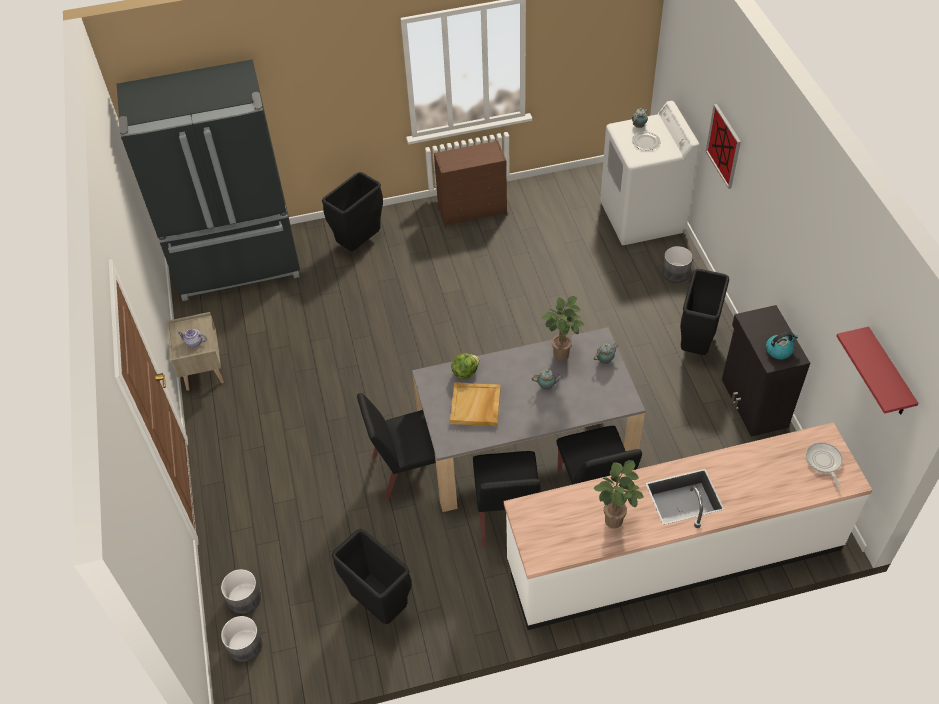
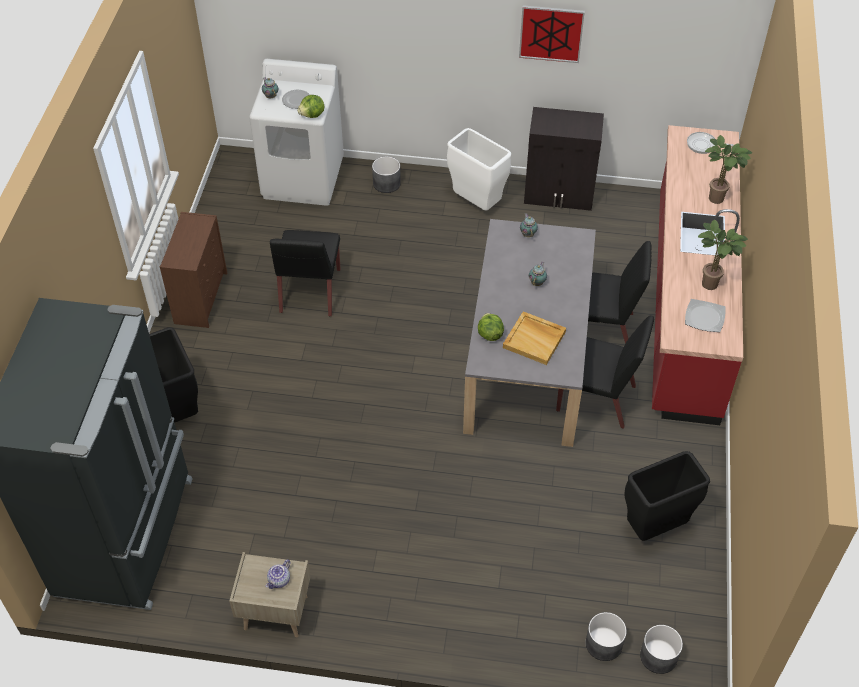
camera: 70 degrees left, 0 degrees up
(410, 470) = (512, 457): black chair -> black chair (310, 291)
(561, 357) = (508, 261): potted plant -> potted plant (719, 199)
(564, 528) = (705, 317): none -> plate
(634, 158) = (312, 115): none -> lettuce
(673, 555) = (685, 303): white counter -> red counter
(696, 344) = (477, 203): black trash can -> white trash can
(724, 146) = (378, 41): picture -> picture (551, 33)
(779, 350) = (582, 124): kettle -> none
(888, 374) = (703, 48): red shelf -> none

